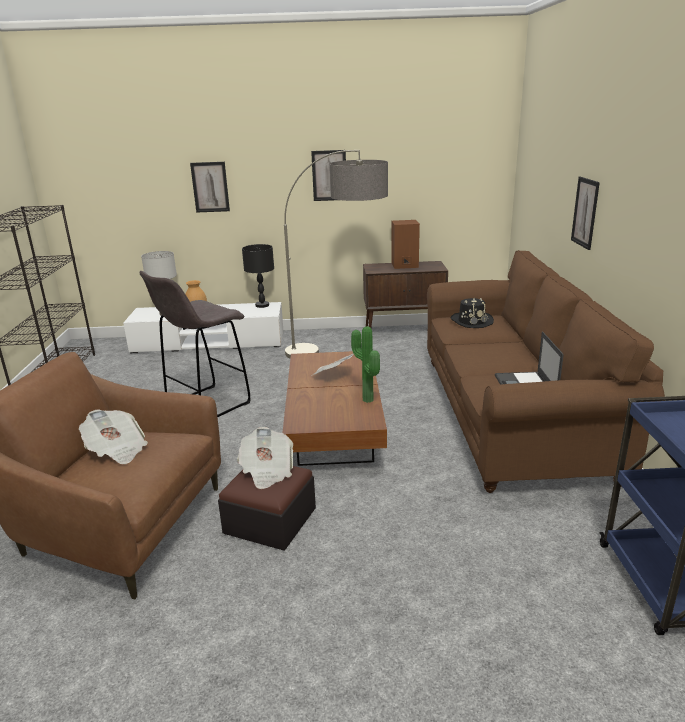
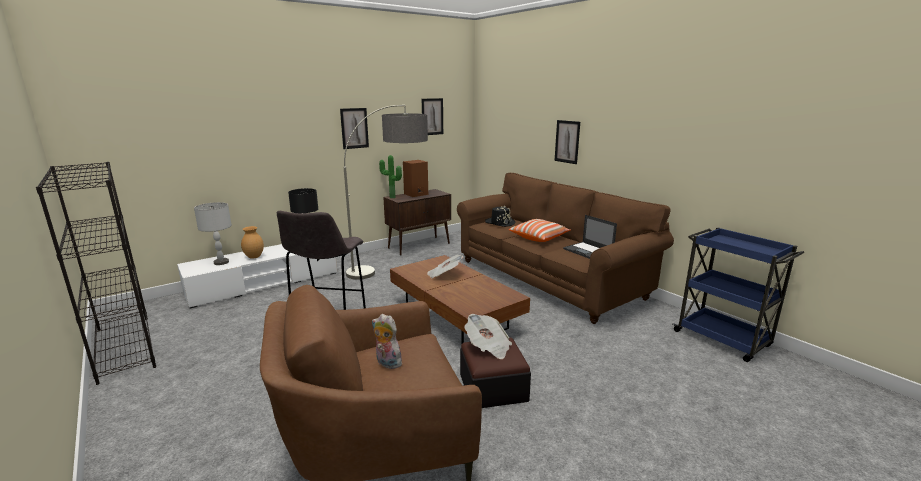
camera: 35 degrees left, 5 degrees down
(117, 450) = (386, 363): newspaper -> plush toy
(210, 187) = (252, 140): picture -> picture (432, 116)
(366, 400) = (491, 284): potted plant -> potted plant (391, 197)
(493, 353) = (539, 238): none -> pillow

